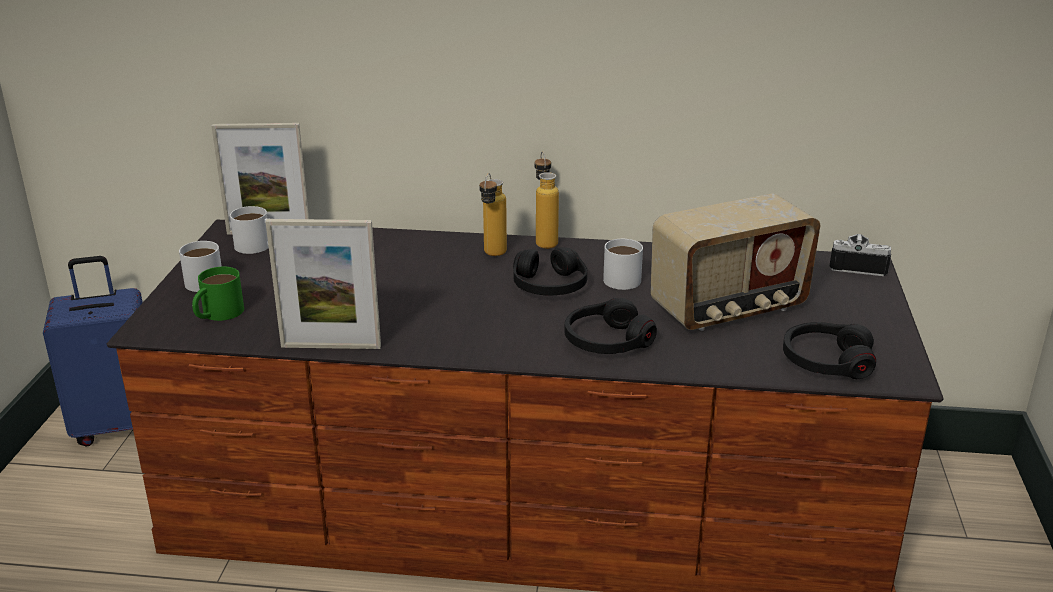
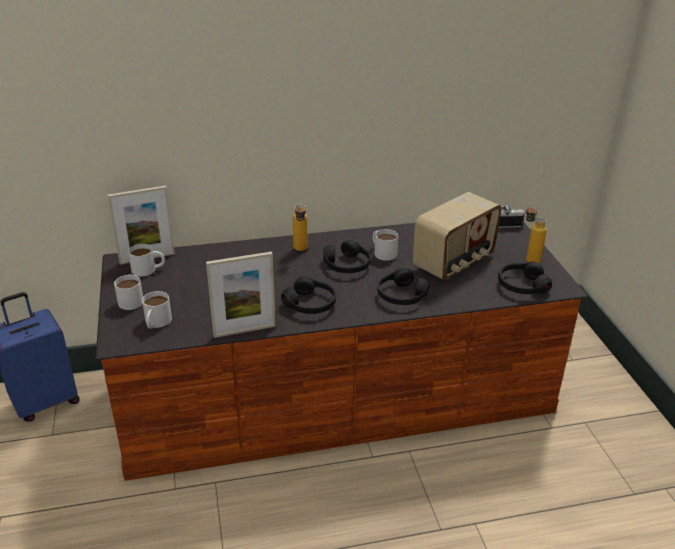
camera: 20 degrees left, 5 degrees up
(217, 314) = (156, 323): green mug -> white mug
(454, 328) = (310, 304): none -> black headphones
(544, 240) = (324, 235): bottle -> bottle (528, 258)

